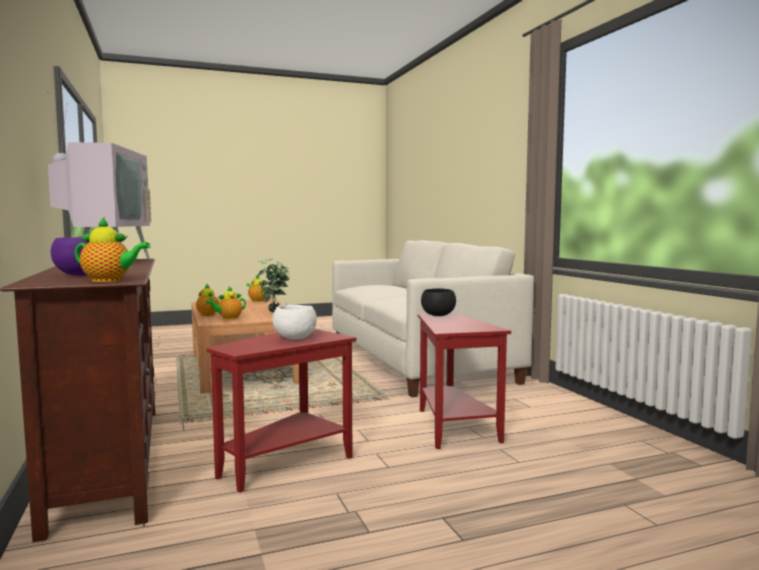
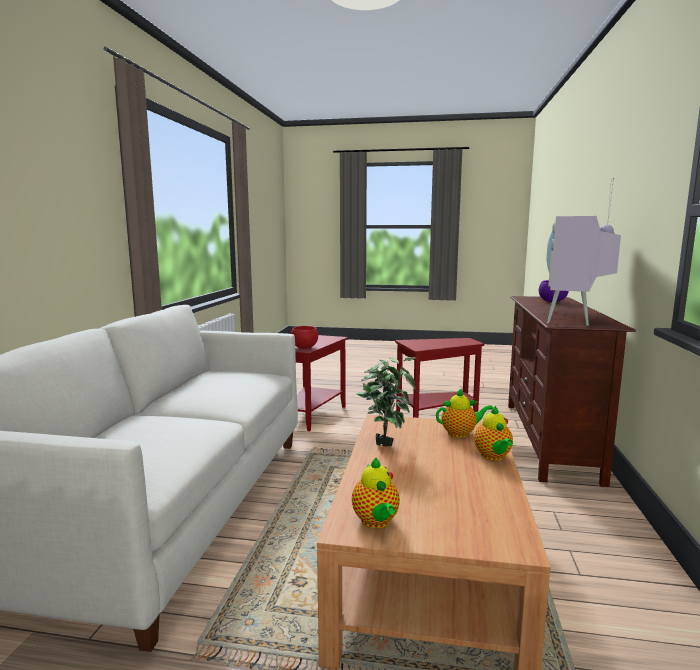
camera: 150 degrees left, 5 degrees up
(110, 281) = (527, 297): teapot -> none
(295, 338) = (430, 342): white bowl -> none
(437, 316) = (304, 348): black bowl -> red bowl

